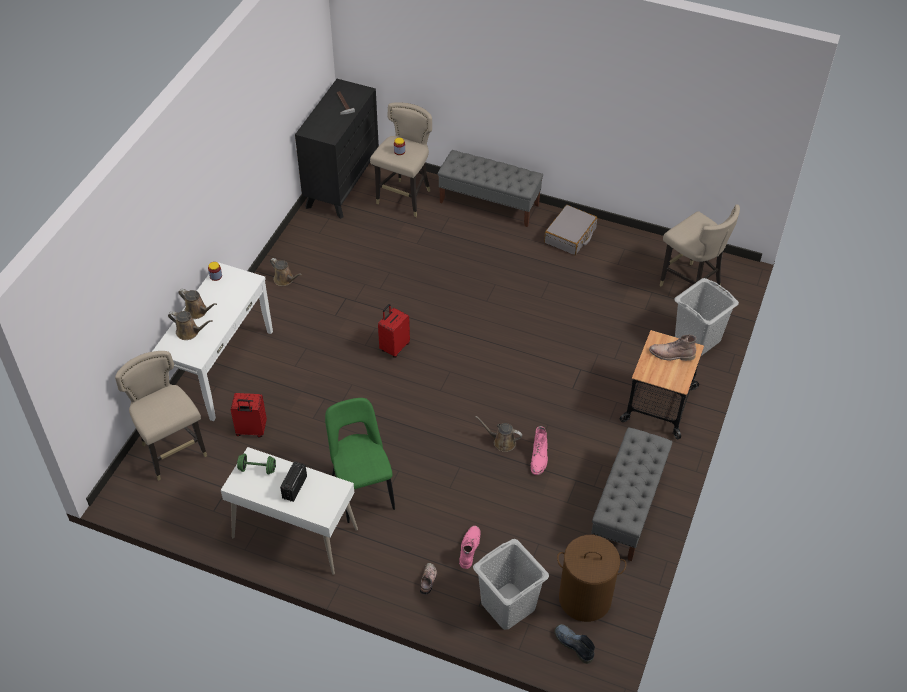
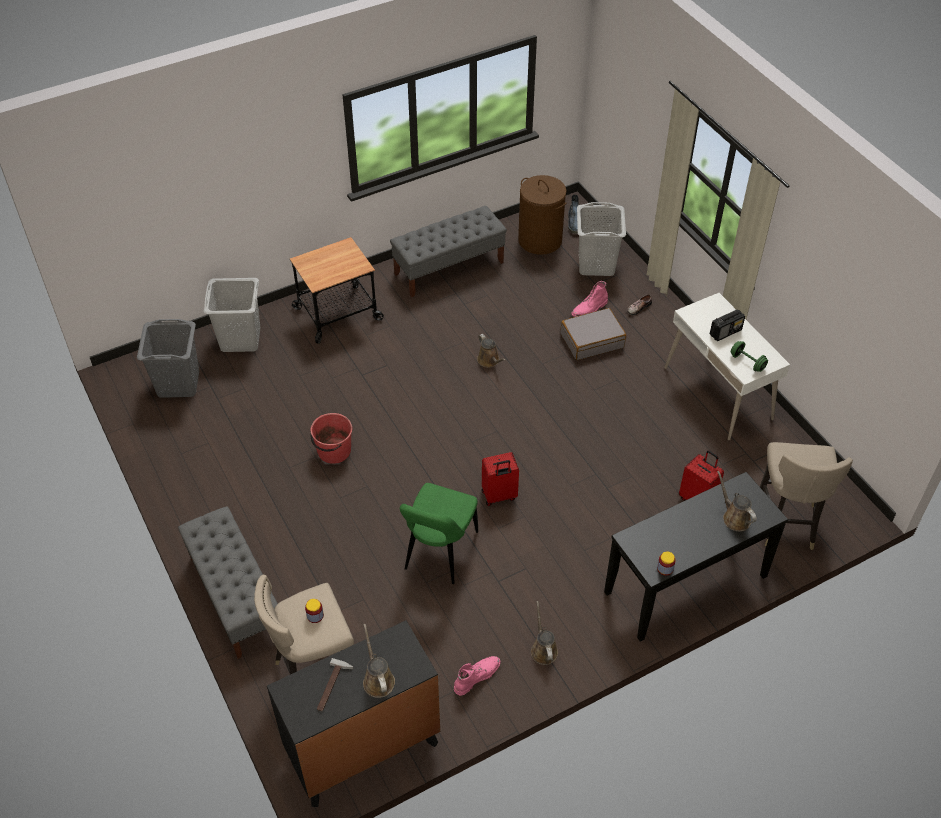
camera: 140 degrees left, 0 degrees up
(198, 311) = (712, 536): brown watering can -> brown watering can (377, 679)
(220, 367) = (686, 584): white console table -> black console table
(361, 489) = (636, 394): green chair -> green chair (439, 553)
(534, 308) = (333, 451): none -> red bucket
(539, 458) = (473, 333): pink boot -> pink boot (476, 676)
(570, 236) = (209, 500): grey suitcase -> grey suitcase (592, 340)
(671, 355) = (323, 266): brown boot -> none
(690, 285) = (179, 383): beige stool -> grey laundry basket

